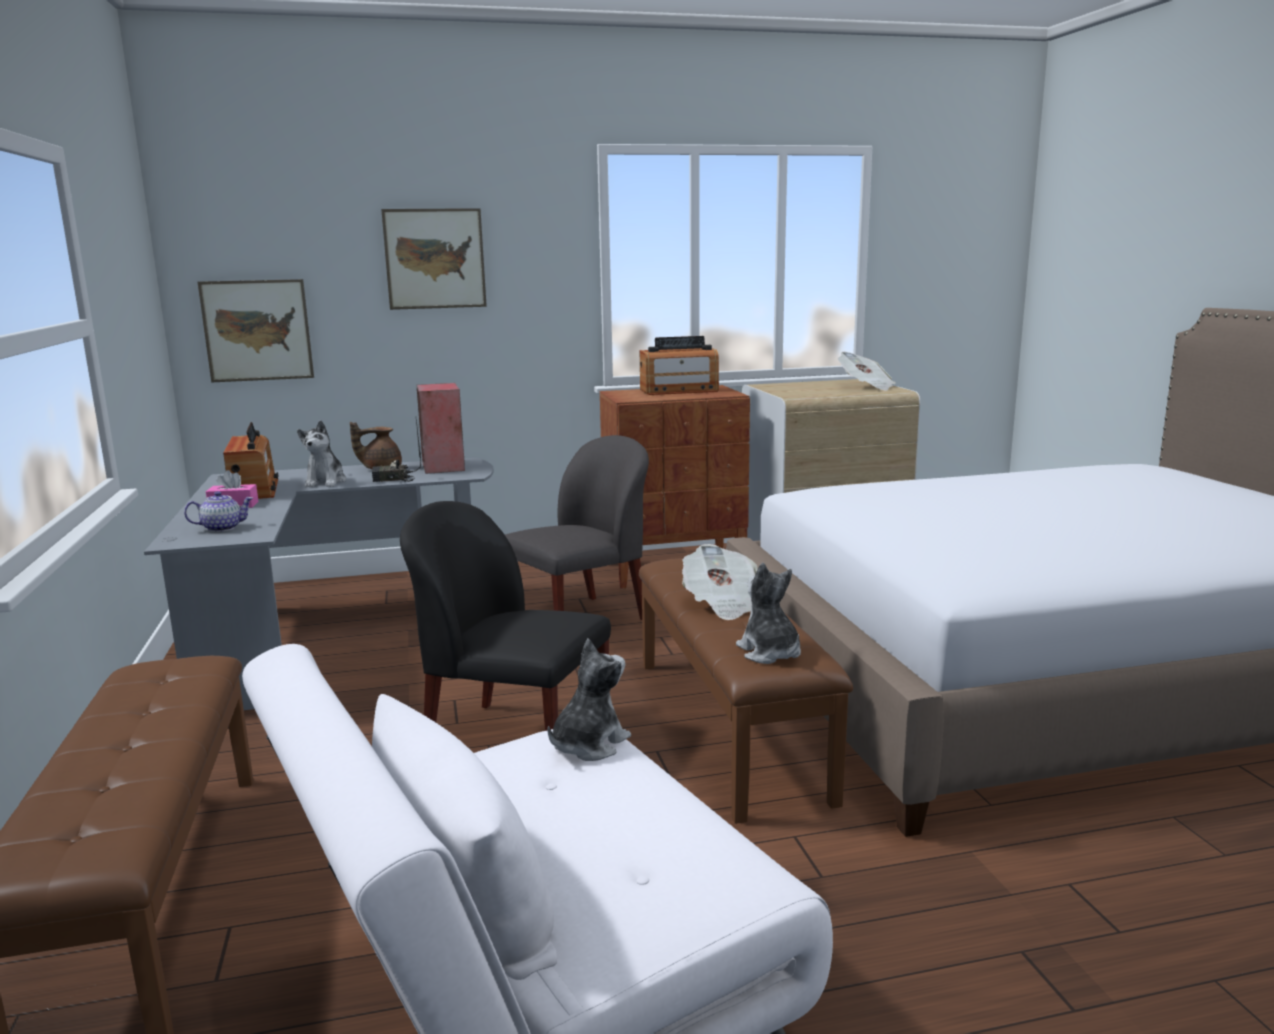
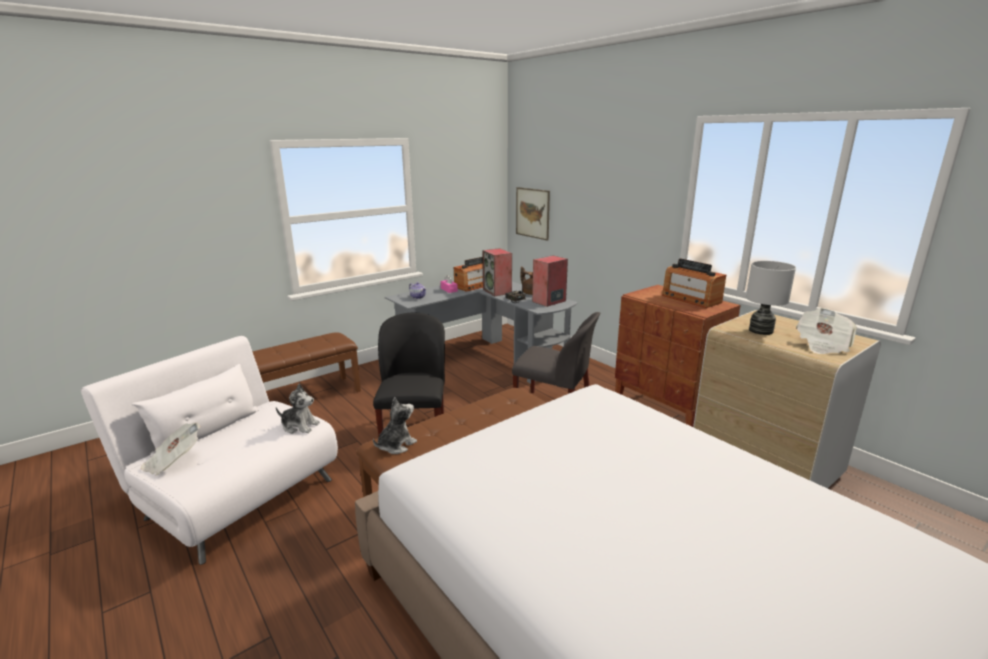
camera: 65 degrees right, 5 degrees up
(325, 482) = (497, 291): plush toy -> speaker
(435, 259) = (601, 186): picture -> none
(723, 604) = (460, 419): newspaper -> newspaper (174, 461)
(810, 391) = (760, 331): none -> grey table lamp

